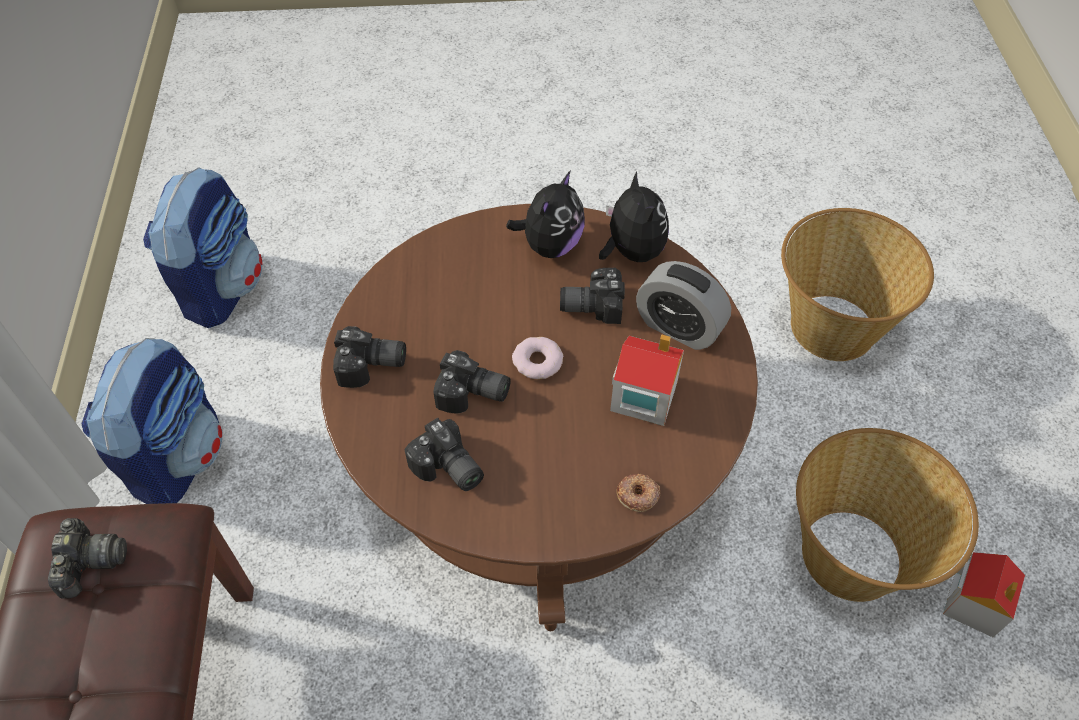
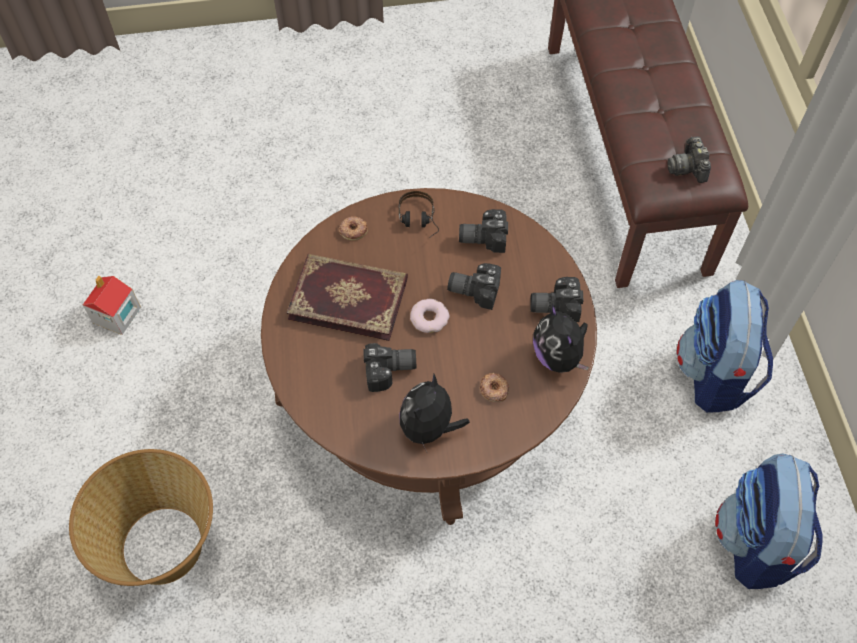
camera: 175 degrees right, 5 degrees up
(447, 470) = (482, 236): camera -> camera turned 45 degrees counterclockwise
(471, 277) = (494, 389): none -> donut
(539, 499) = (418, 223): none -> headphones
(631, 252) = (356, 427): plush toy -> plush toy (558, 356)
(642, 396) = (349, 297): toy house -> book
(679, 327) = (319, 356): alarm clock -> none
(853, 556) = (193, 340): basket -> none

